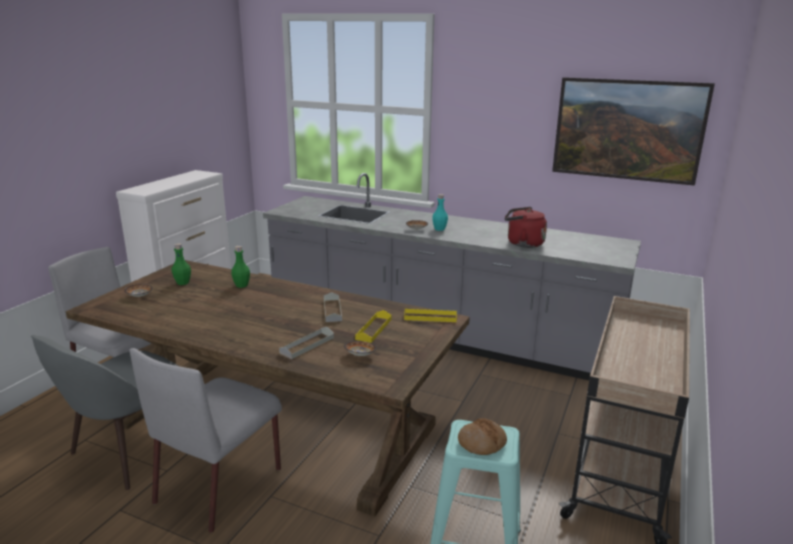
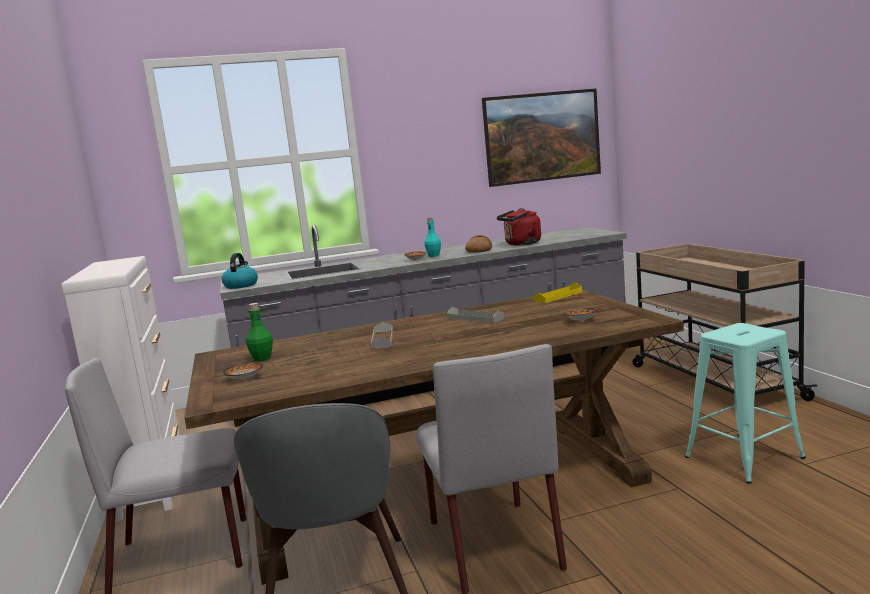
camera: 40 degrees left, 10 degrees down
(241, 285) = (336, 339): green bottle -> none
(287, 210) = (241, 285): none -> kettle
(307, 345) = (527, 333): grey tray -> grey tray (382, 339)
(373, 329) = (542, 312): yellow tray -> none
(482, 443) = (746, 333): bread -> bread (479, 250)

